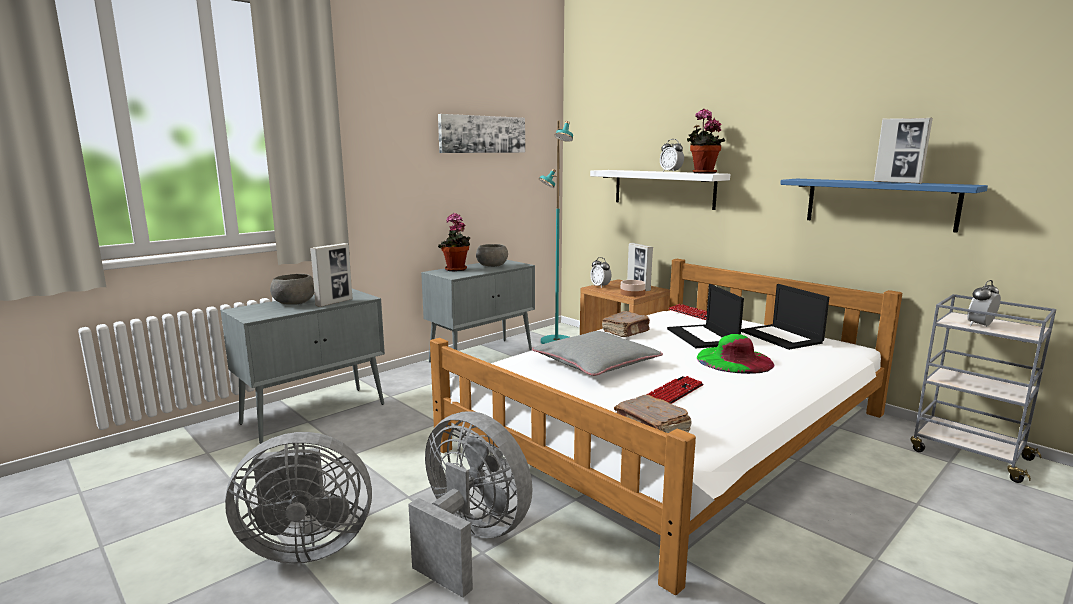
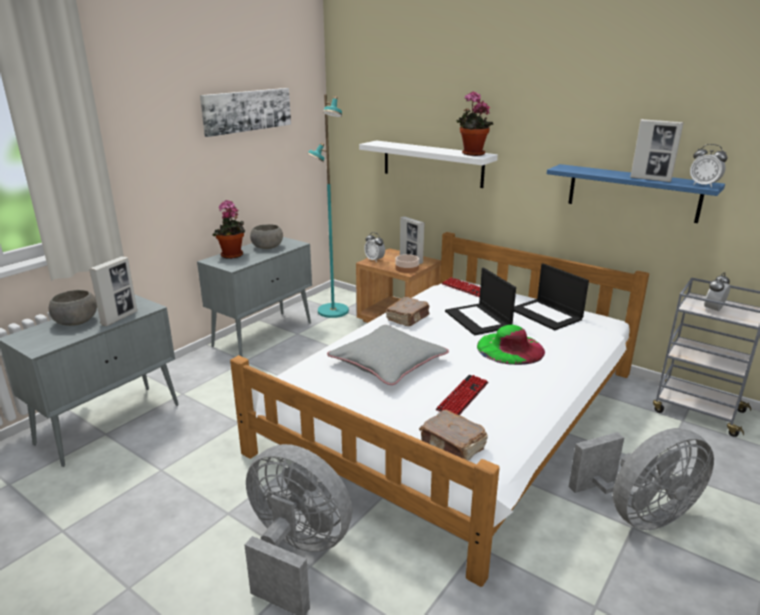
camera: 10 degrees left, 10 degrees up
(304, 546) = (141, 583): grey fan -> grey fan (639, 514)
(671, 172) = (440, 150): alarm clock -> alarm clock (703, 185)

